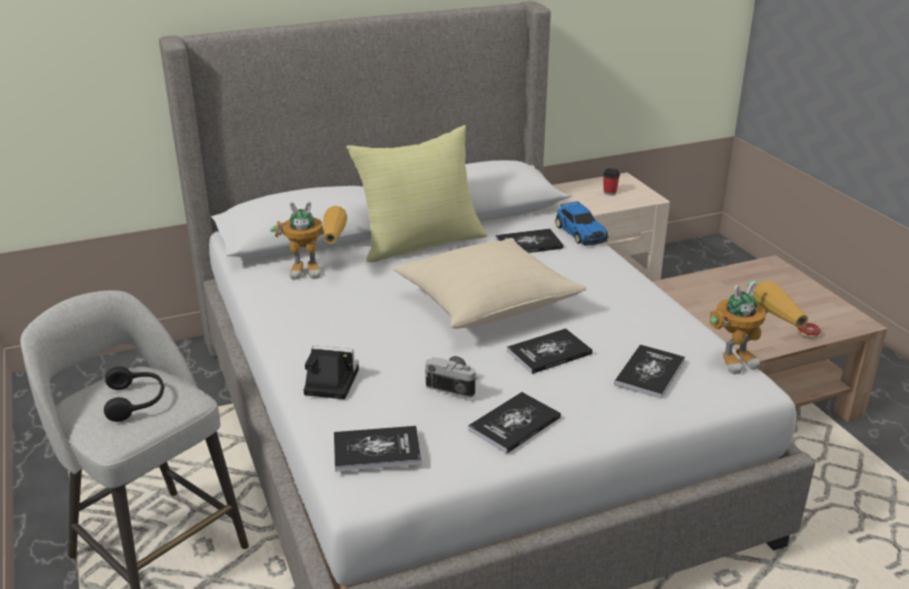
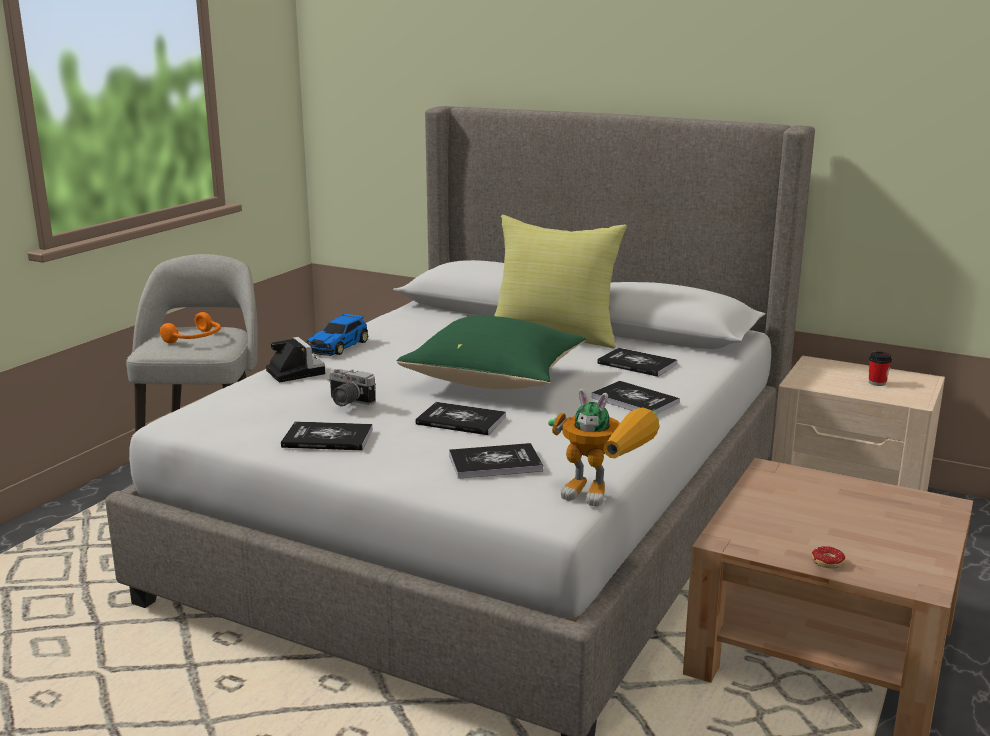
camera: 50 degrees right, 10 degrees down
(136, 401) = (196, 339): black headphones -> orange headphones
(318, 271) = (444, 323): toy robot -> none
(376, 450) = (223, 407): book -> book (635, 400)
(454, 384) = (347, 402): camera -> camera turned 135 degrees clockwise
(487, 305) = (496, 380): beige pillow -> green pillow
(580, 232) = (705, 374): toy car -> toy car (339, 346)

